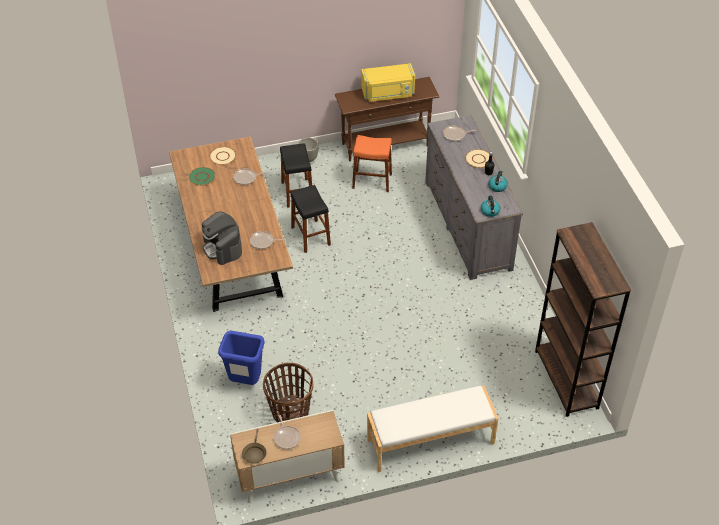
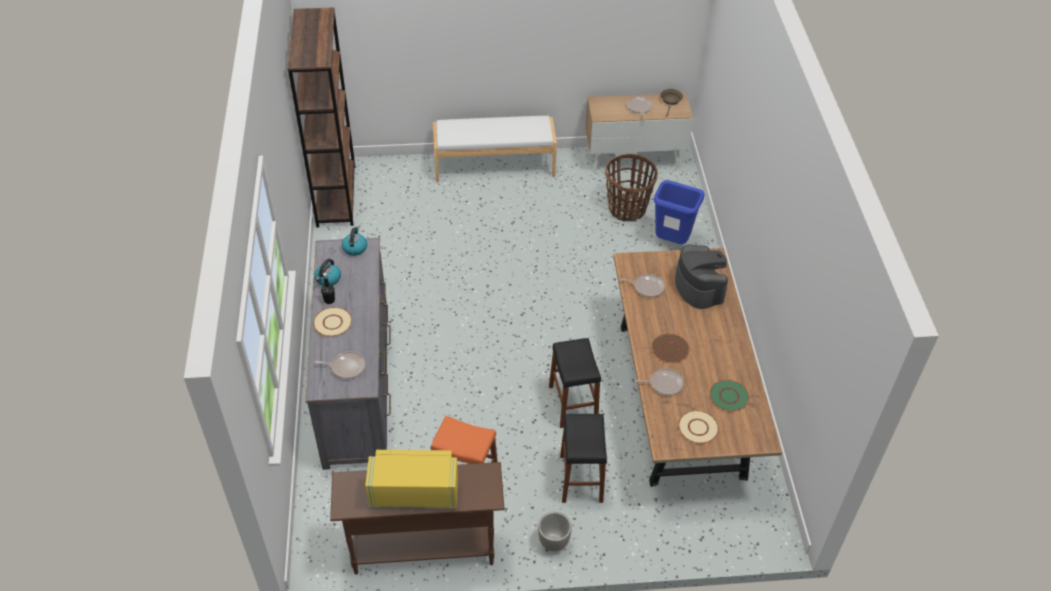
camera: 170 degrees left, 0 degrees up
(243, 200) = (670, 349): none -> brown plate

